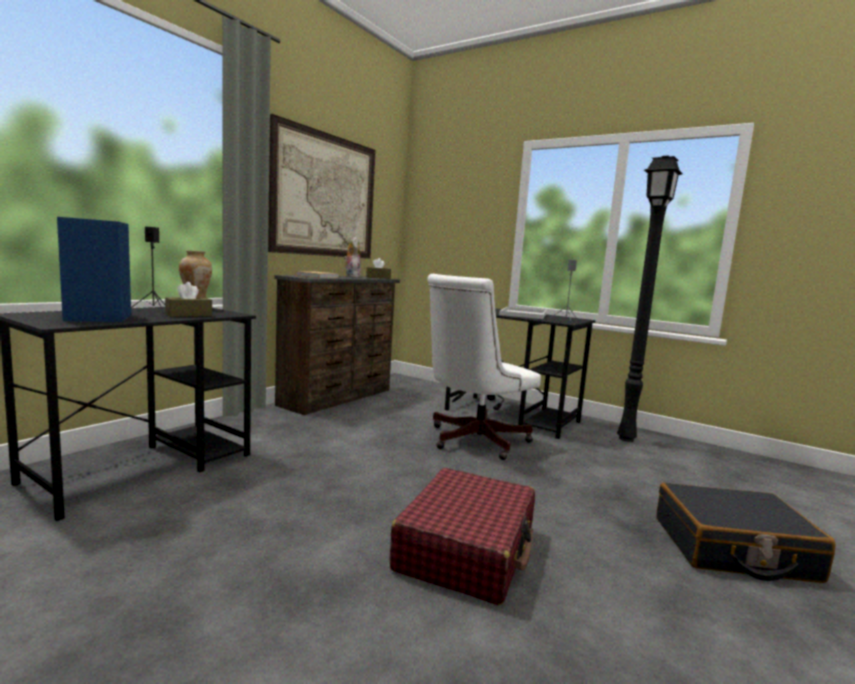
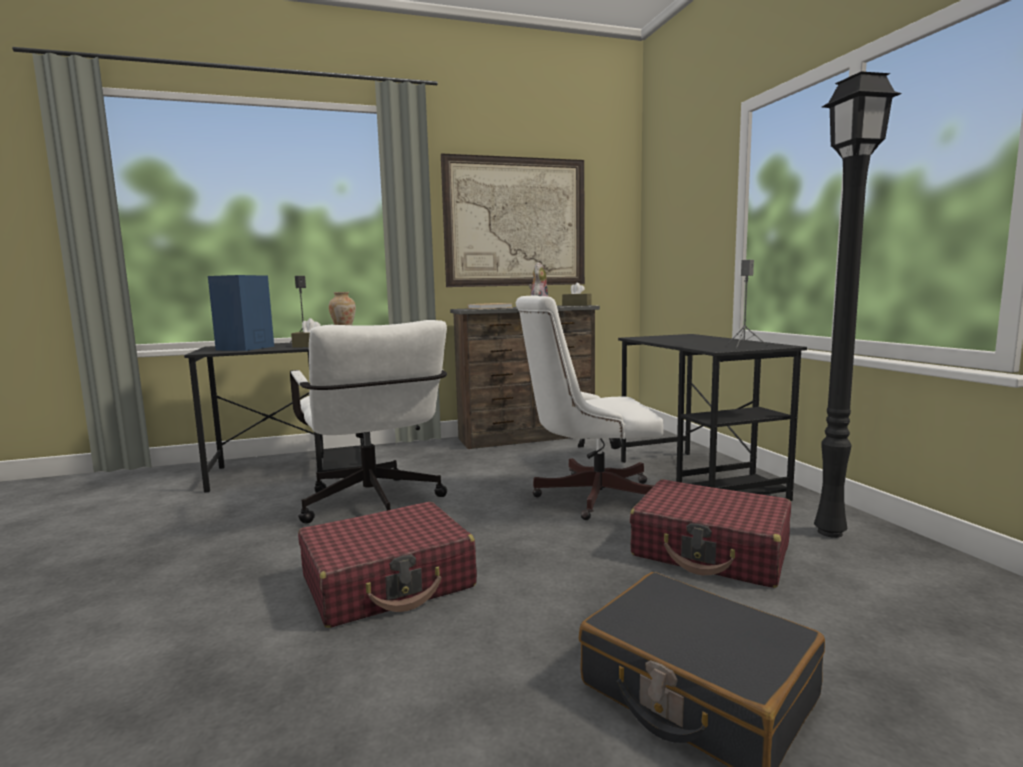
camera: 40 degrees right, 0 degrees up
(323, 488) = (374, 507): none -> white office chair
(524, 314) = (702, 341): white tray -> none
(600, 464) = (711, 551): none -> red suitcase

